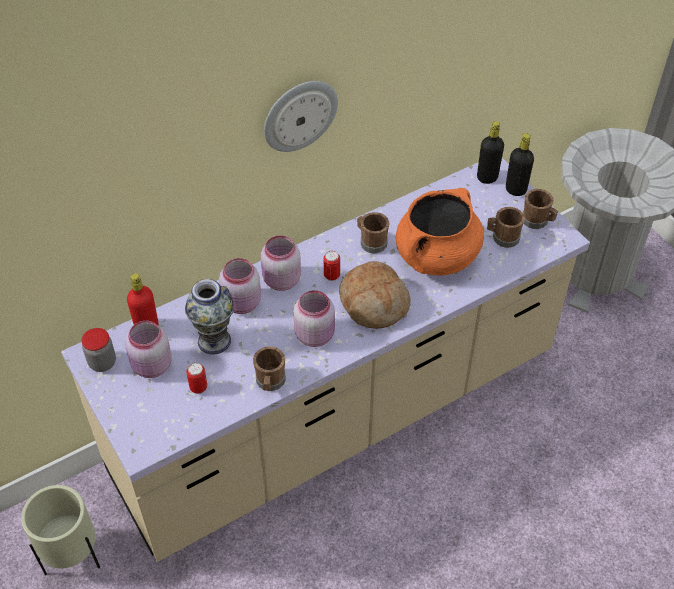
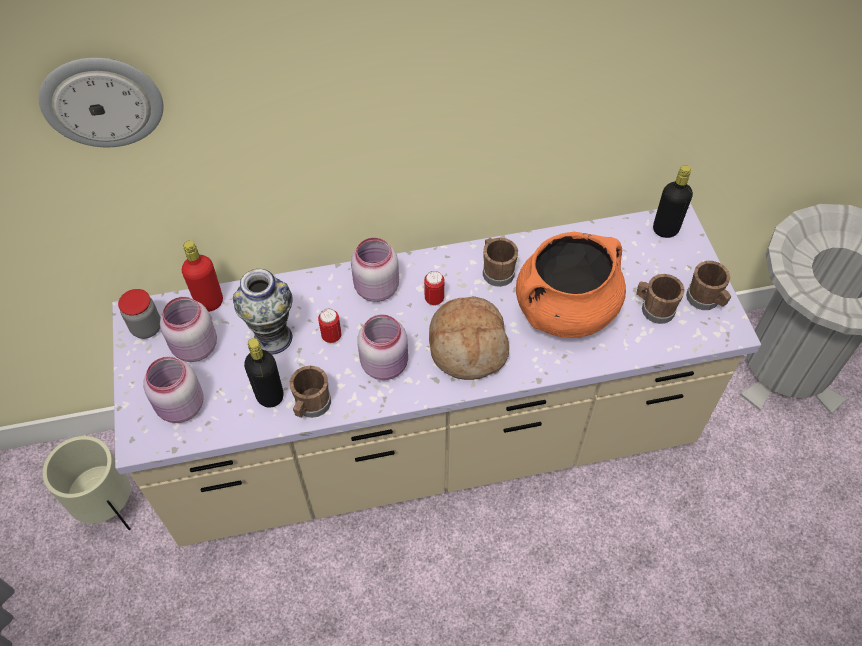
camera: 20 degrees right, 5 degrees up
(198, 388) = (232, 388): can -> can (331, 336)
(242, 304) = (321, 304): pink jar -> pink jar (180, 407)
(299, 115) = (422, 101): wall clock -> wall clock (102, 101)
(515, 189) = (694, 253): black bottle -> black bottle (270, 396)

